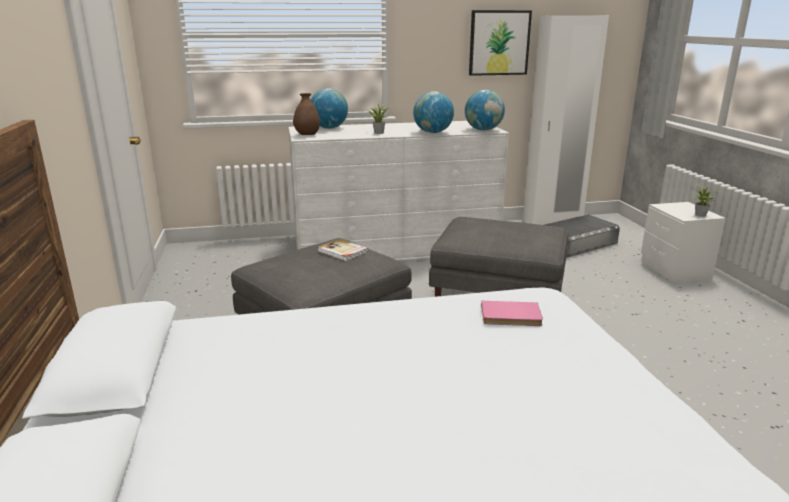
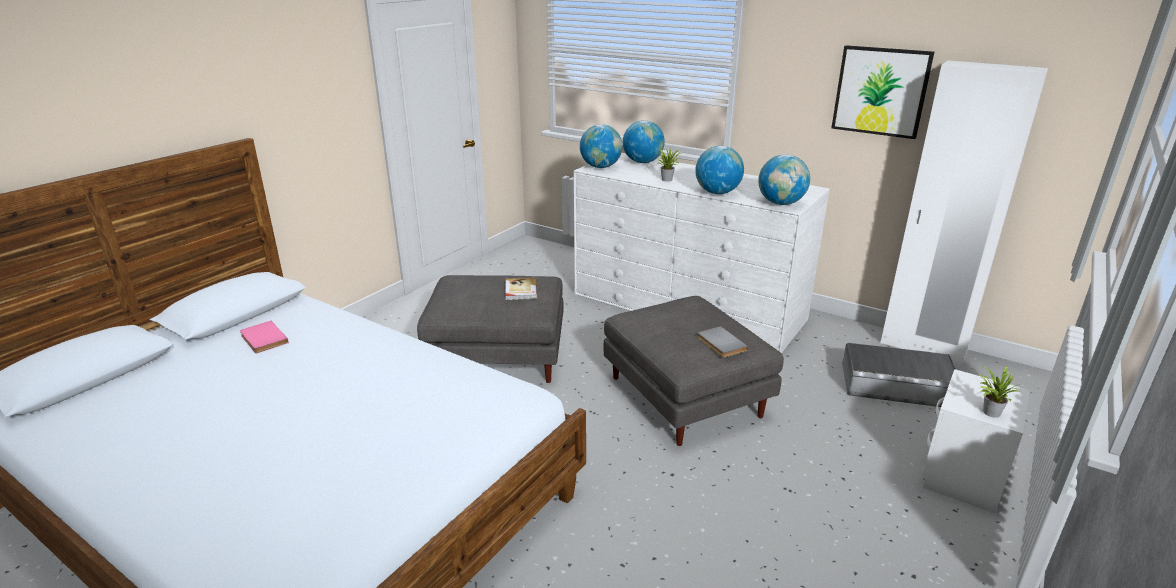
camera: 45 degrees right, 5 degrees up
(307, 135) = (601, 167): brown vase -> globe
(511, 317) = (453, 397): pink book -> pink book (262, 339)
(539, 232) = (720, 344): none -> grey book

